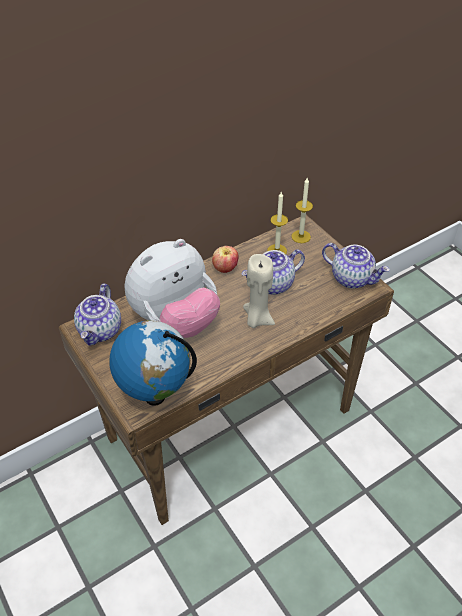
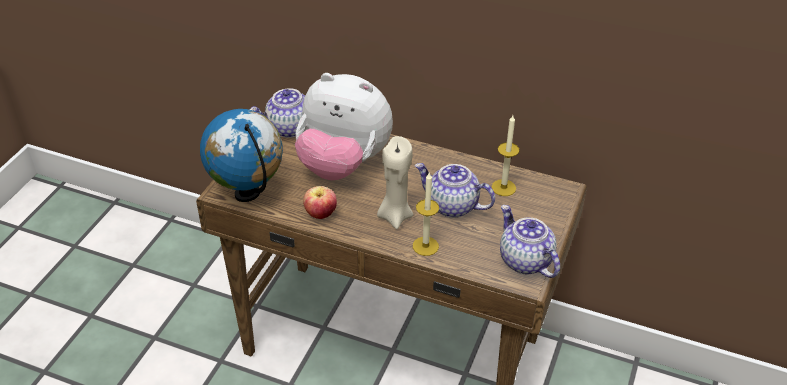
camera: 55 degrees right, 5 degrees down
(225, 268) = (440, 164): apple -> apple (320, 214)
(301, 236) = (545, 195): candle -> candle (425, 246)
(352, 278) = (524, 260): teapot -> teapot turned 150 degrees clockwise

